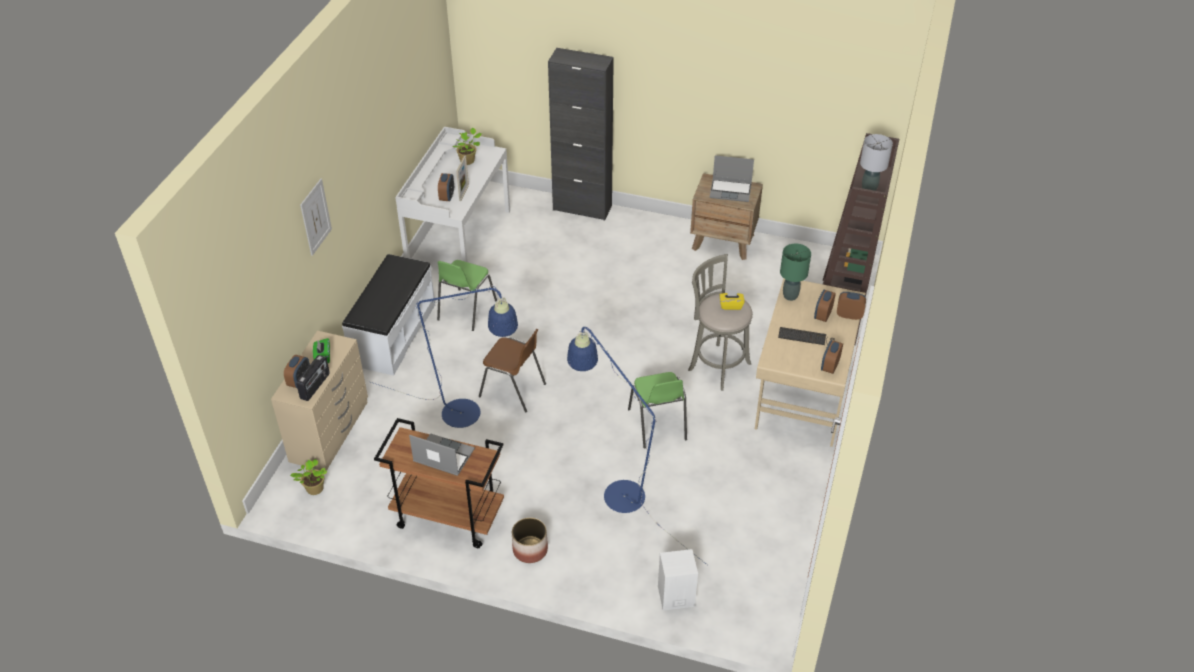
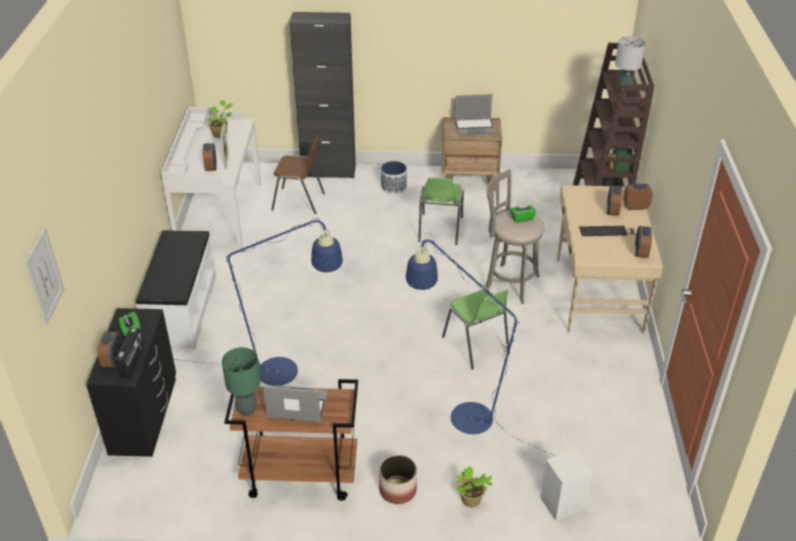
camera: 15 degrees left, 5 degrees down
(314, 489) = (145, 478): potted plant -> potted plant (470, 501)
(315, 217) = (101, 183): picture -> picture (44, 276)
(330, 431) = (145, 415): beige dresser -> black dresser
(466, 310) = (249, 276): green chair -> green chair (439, 229)
(513, 390) = (323, 340): brown chair -> brown chair (299, 201)
(642, 237) = (394, 187): none -> planter
(731, 305) = (522, 218): yellow tissue box -> green tissue box
(790, 296) = (575, 200): green table lamp -> green table lamp (247, 410)

